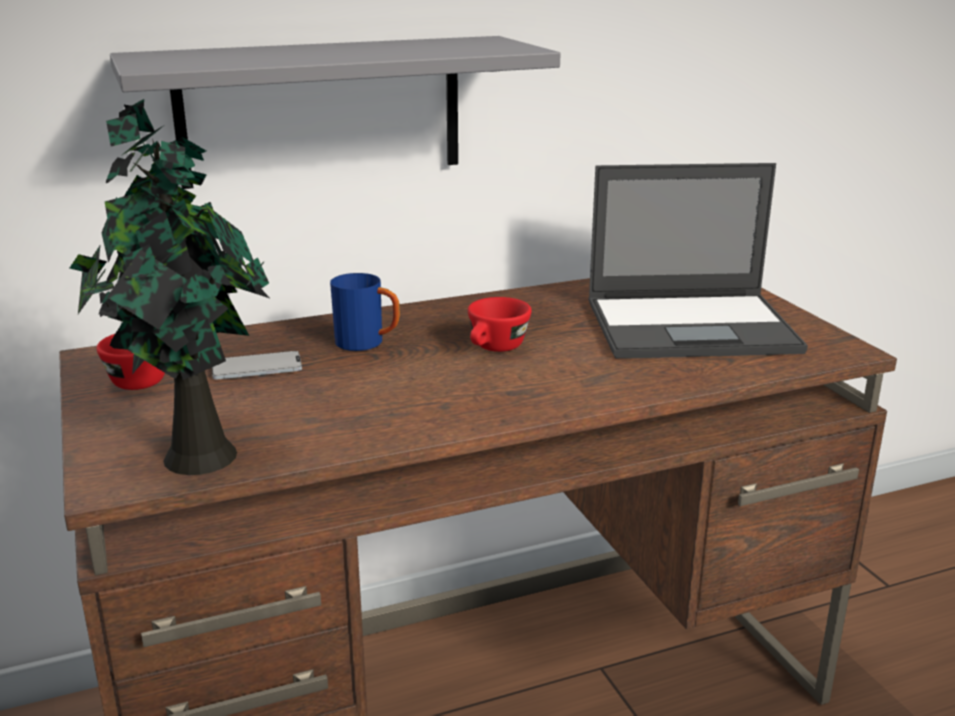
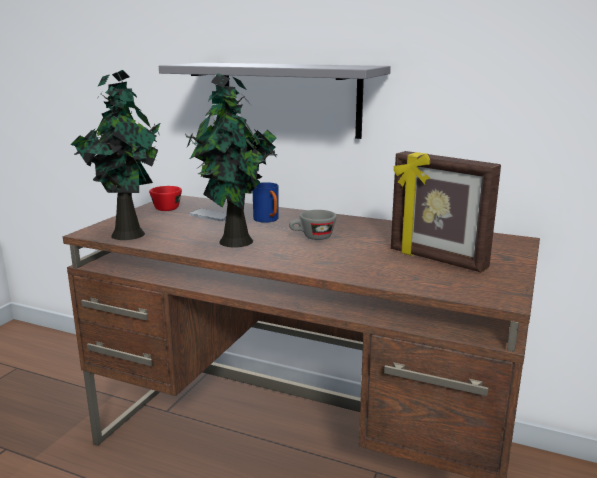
camera: 45 degrees right, 5 degrees down
(416, 397) = (236, 242): none -> potted plant
(495, 349) = (312, 237): red cup -> grey cup
(693, 326) = (436, 259): laptop -> picture frame

